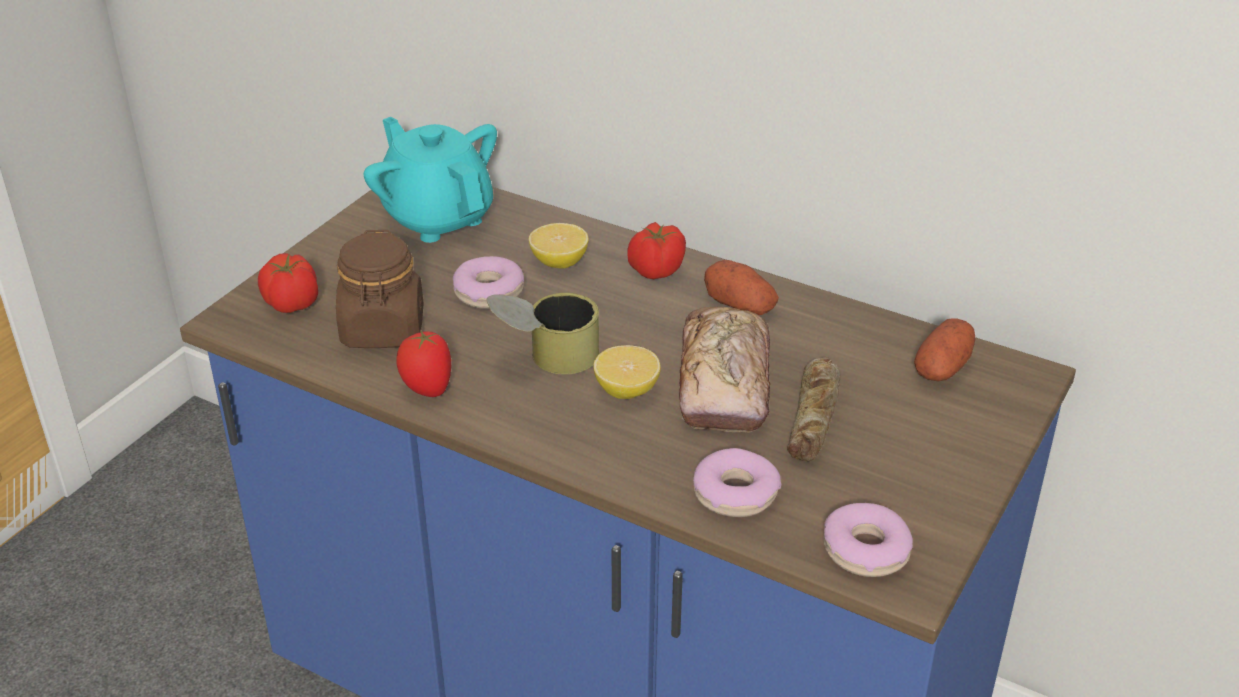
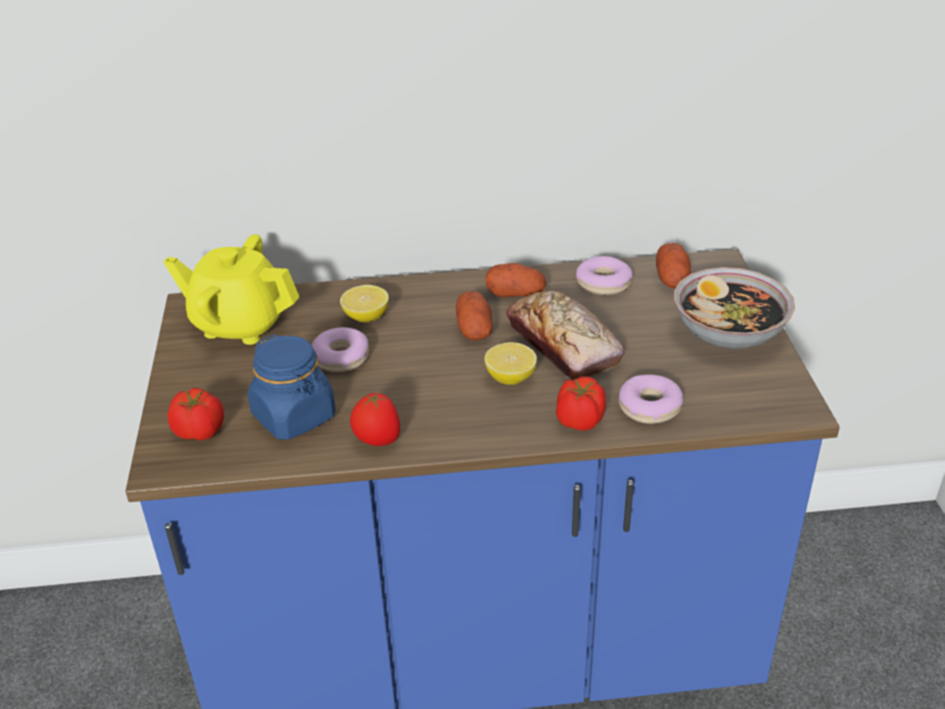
camera: 35 degrees left, 0 degrees up
(383, 329) = (294, 416): brown jar -> blue jar
(437, 217) = (240, 324): turquoise teapot -> yellow teapot
(545, 359) = (434, 383): can -> none
(650, 323) = (474, 329): none -> potato
(655, 270) = (437, 295): tomato -> tomato (579, 420)
(814, 416) = (638, 340): bread -> none
(865, 550) = (755, 402): donut -> donut (603, 283)
(935, 458) = (729, 331): none -> bowl

